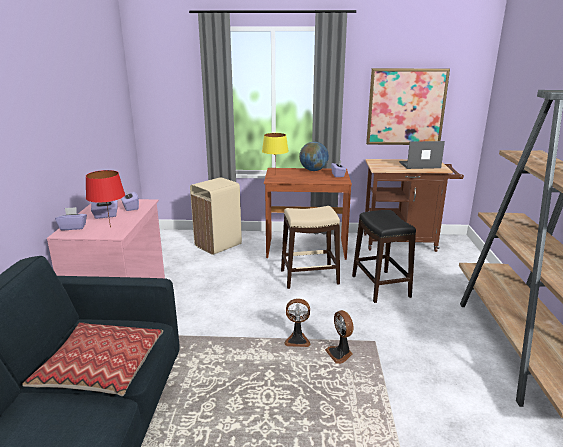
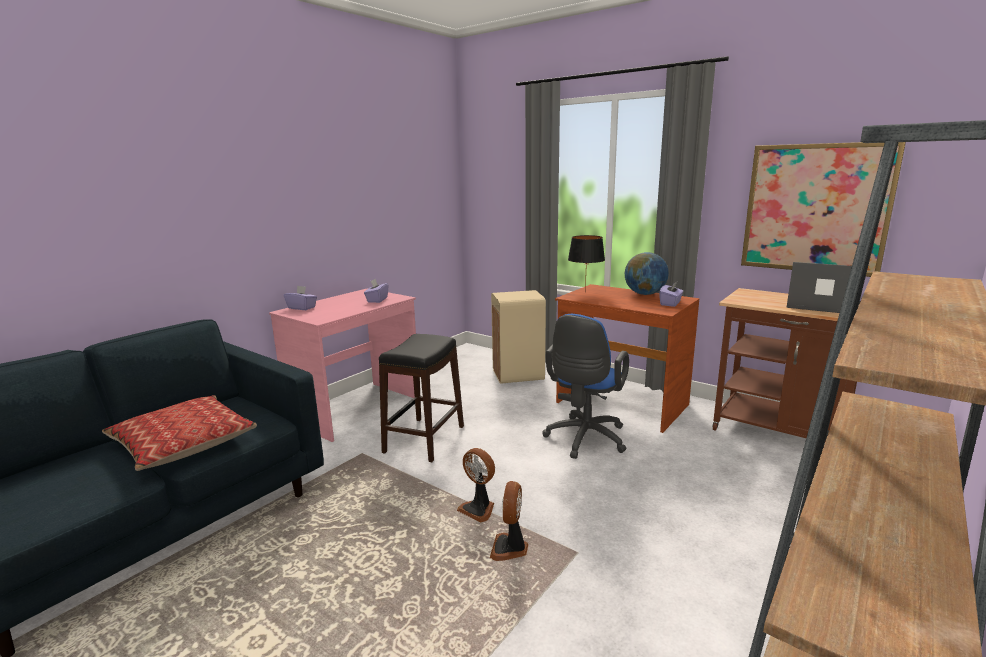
camera: 35 degrees right, 5 degrees down
(105, 216) = (344, 303): purple tissue box -> none
(110, 227) = (329, 313): red table lamp -> none
(275, 174) = (584, 292): yellow table lamp -> black table lamp
(309, 277) = (584, 440): beige stool -> blue office chair
(380, 286) = (675, 482): black stool -> black stool (425, 439)

